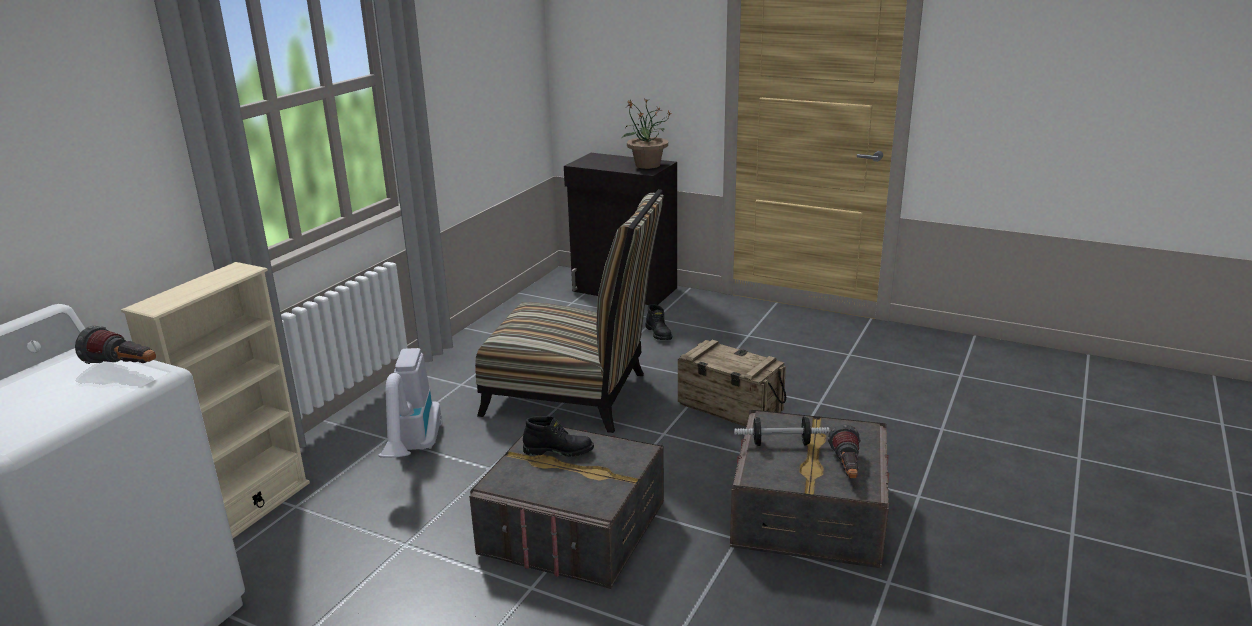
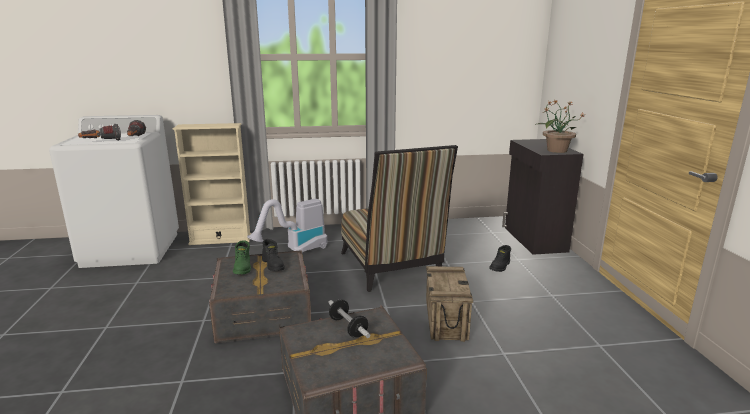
camera: 55 degrees right, 5 degrees down
(536, 476) = (243, 268): none -> green boot
(846, 469) = (338, 363): flashlight -> flashlight (101, 142)

